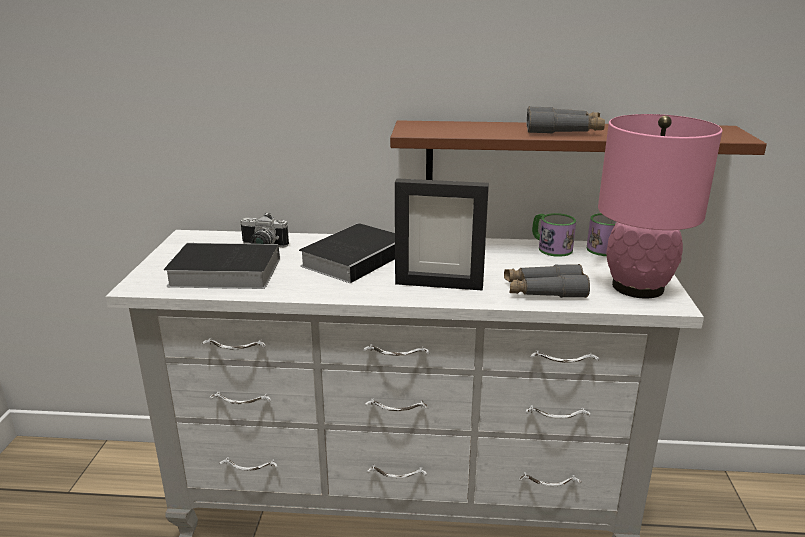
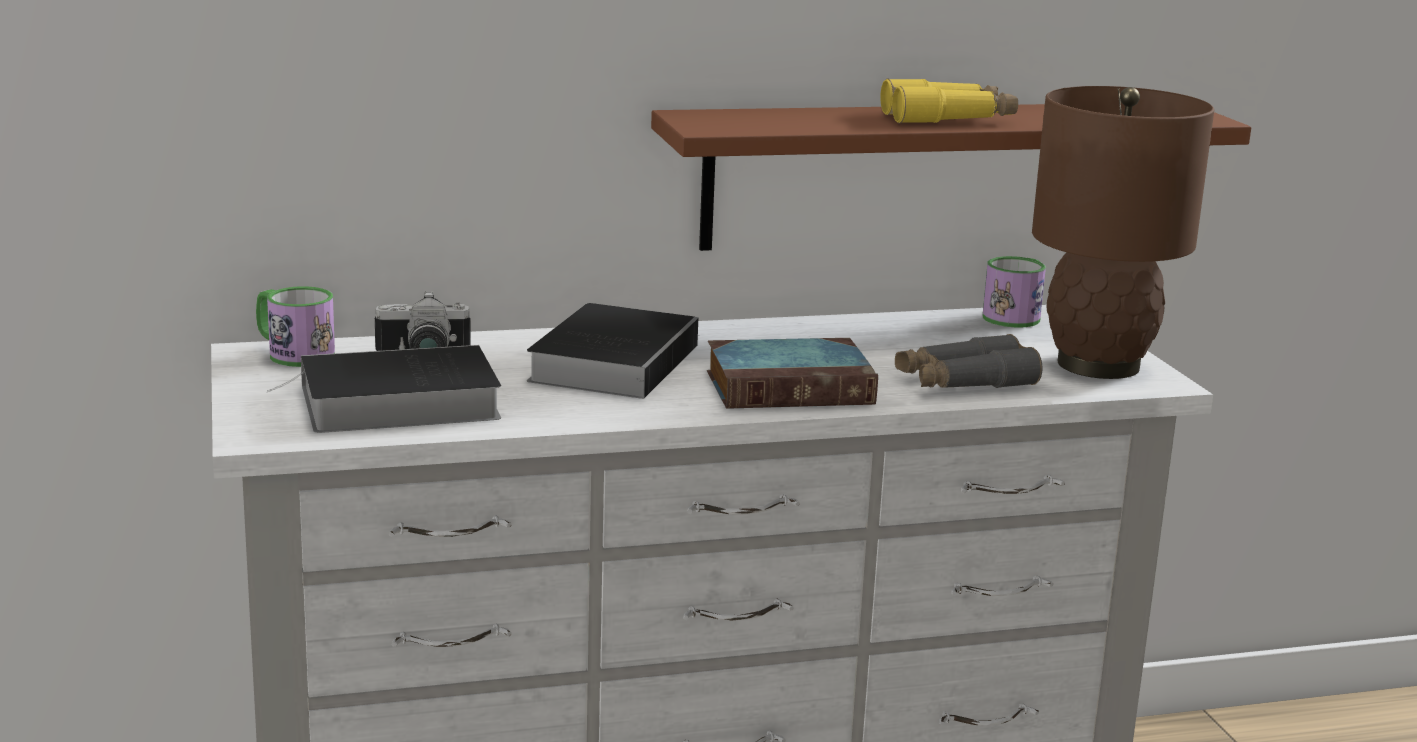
camera: 20 degrees left, 5 degrees down
(439, 284) = (792, 387): picture frame -> book
(550, 247) = (926, 322): mug -> mug (293, 353)
(563, 131) = (948, 118): grey binoculars -> yellow binoculars
(638, 287) = (1098, 365): pink table lamp -> brown table lamp

